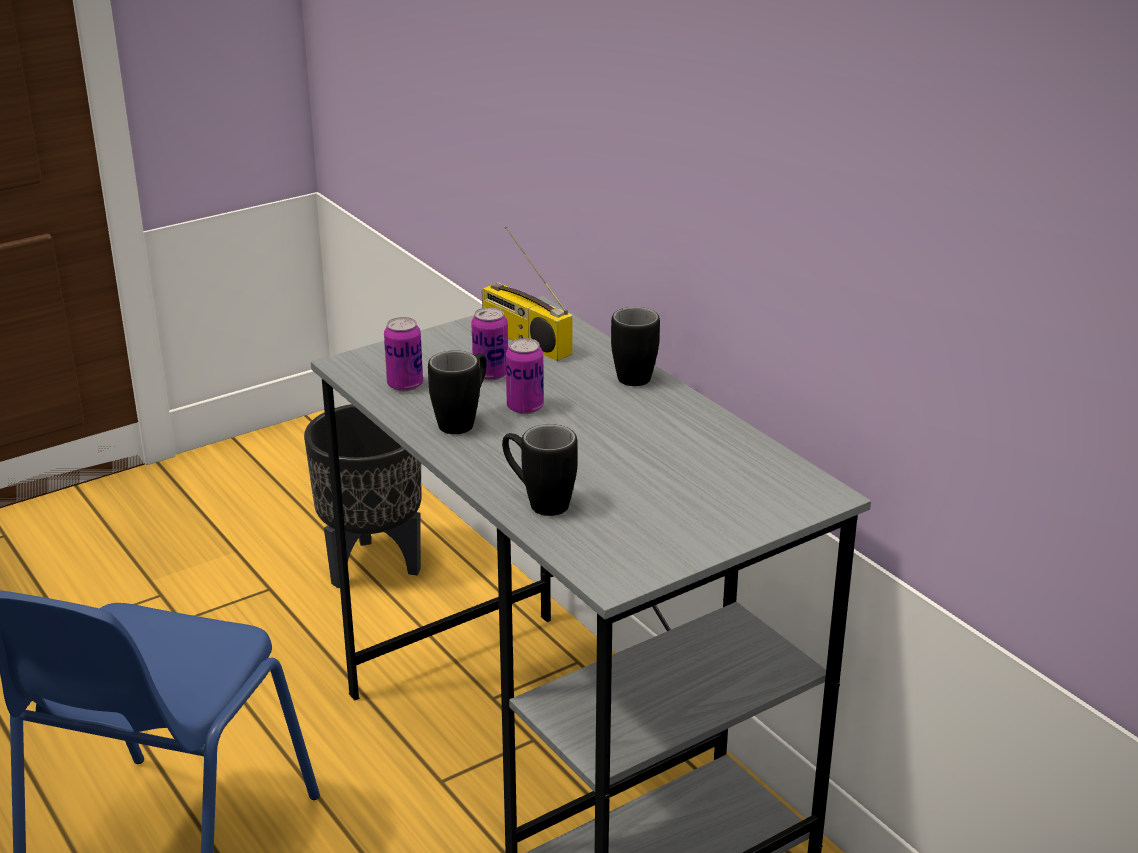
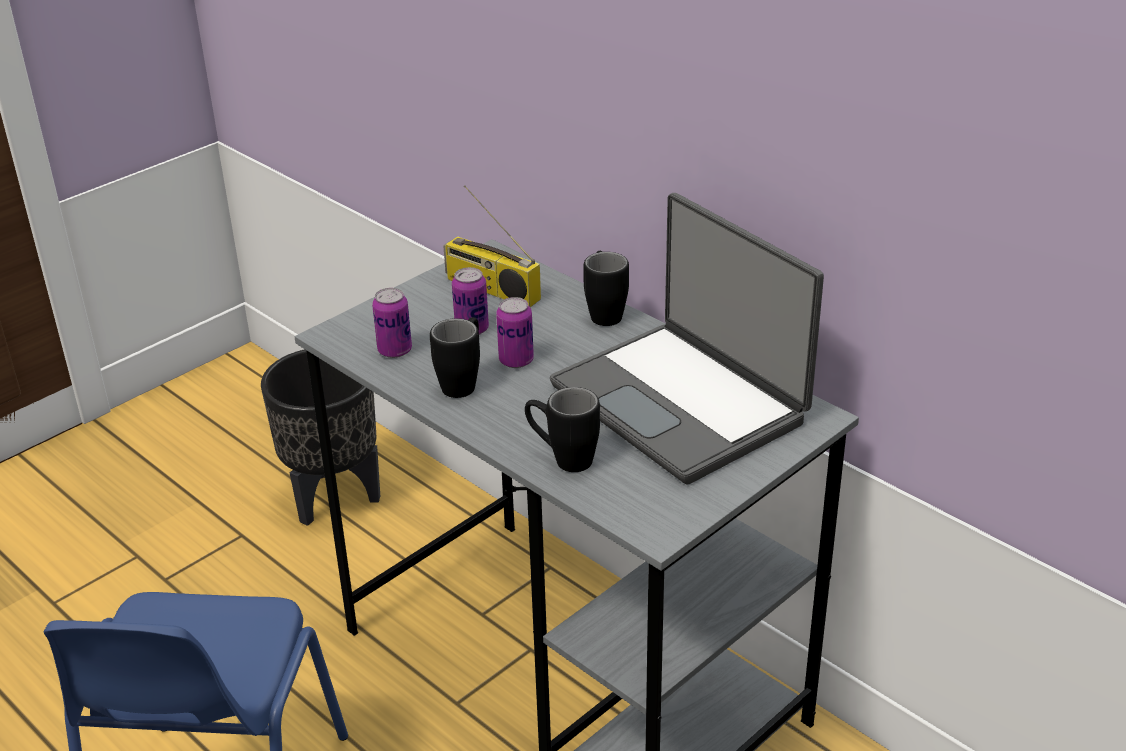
camera: 10 degrees left, 5 degrees up
(683, 464) = (681, 402): none -> laptop

